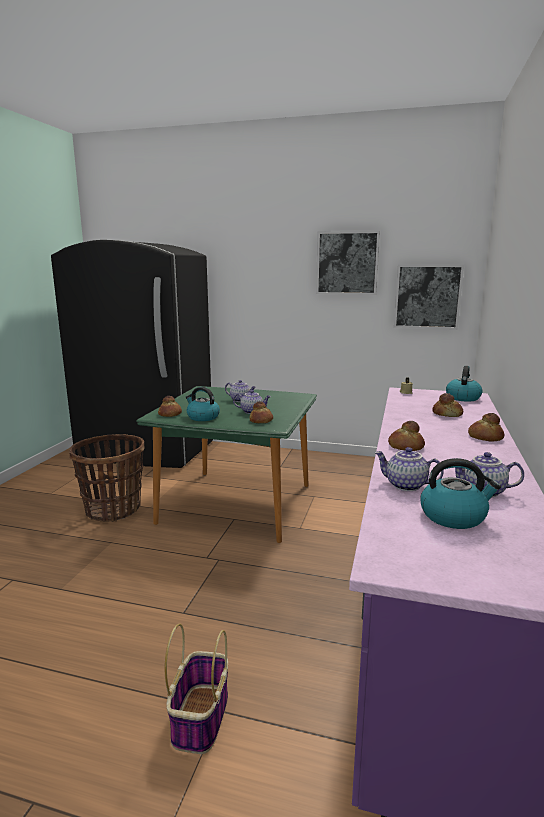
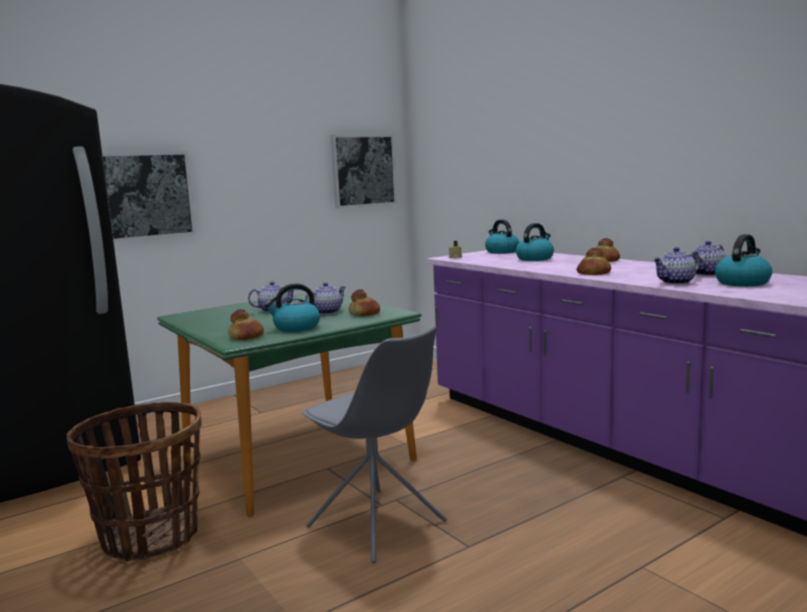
camera: 50 degrees left, 5 degrees down
(180, 567) = (378, 525): none -> grey chair
(200, 717) = (642, 579): basket -> none
(347, 263) = (275, 134): picture -> picture (147, 195)
(447, 414) = (535, 259): bread -> kettle

